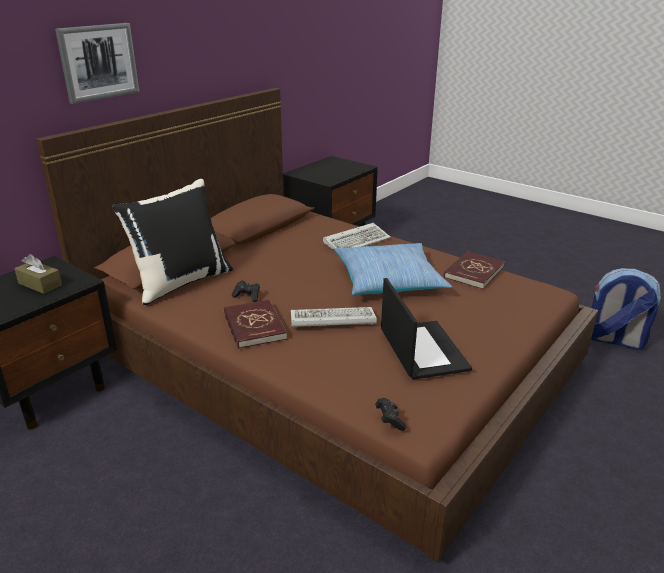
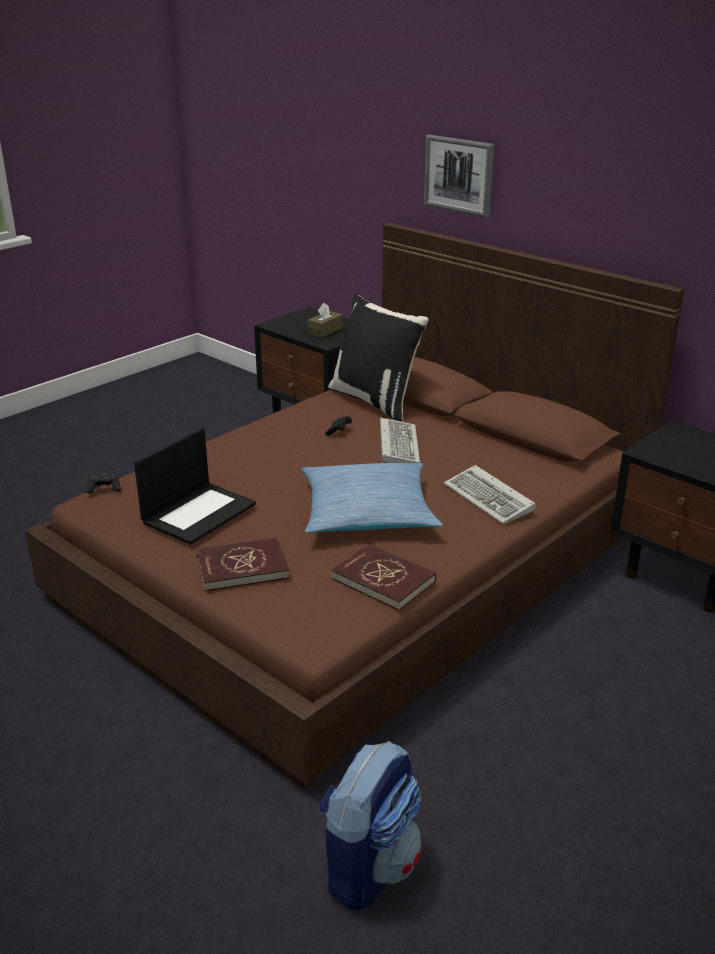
camera: 95 degrees right, 0 degrees up
(254, 326) = (276, 435): red book -> red book (242, 568)
(330, 320) = (273, 469): keyboard -> keyboard (397, 444)
(422, 349) = (199, 512): laptop -> laptop turned 45 degrees counterclockwise

